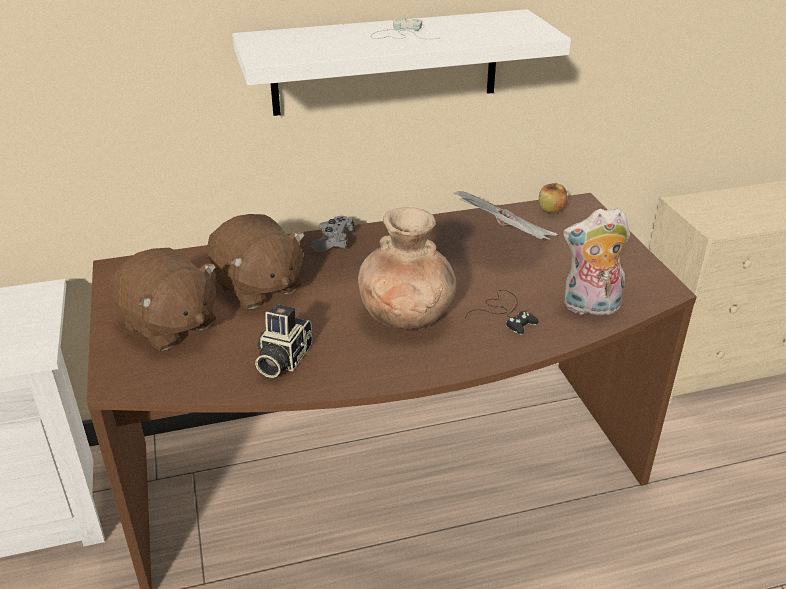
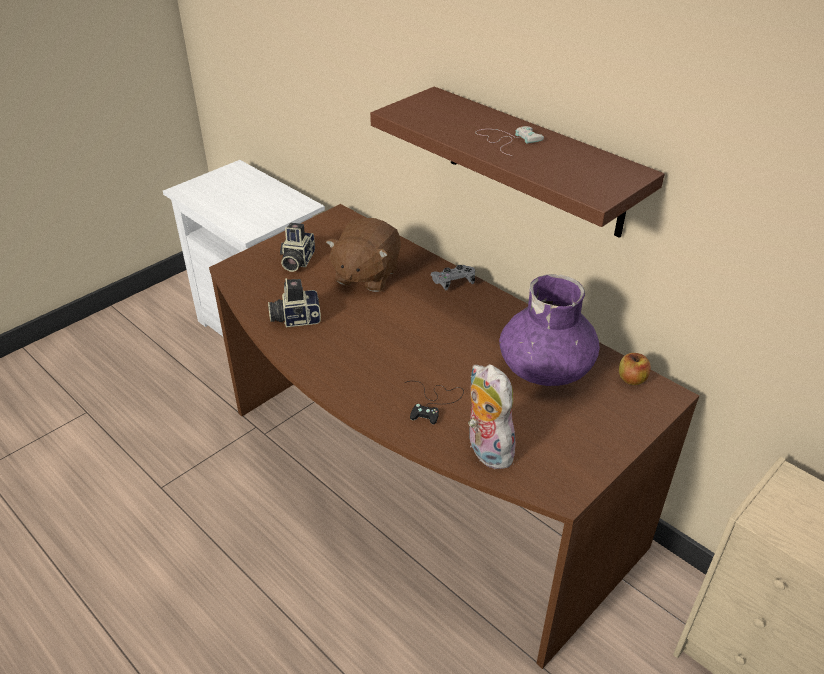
camera: 60 degrees right, 5 degrees up
(169, 325) = (296, 261): brown plush toy -> camera
(386, 62) = (534, 162): white shelf -> brown shelf
(407, 315) = (388, 353): brown vase -> none
(506, 241) = (546, 368): newspaper -> purple vase

